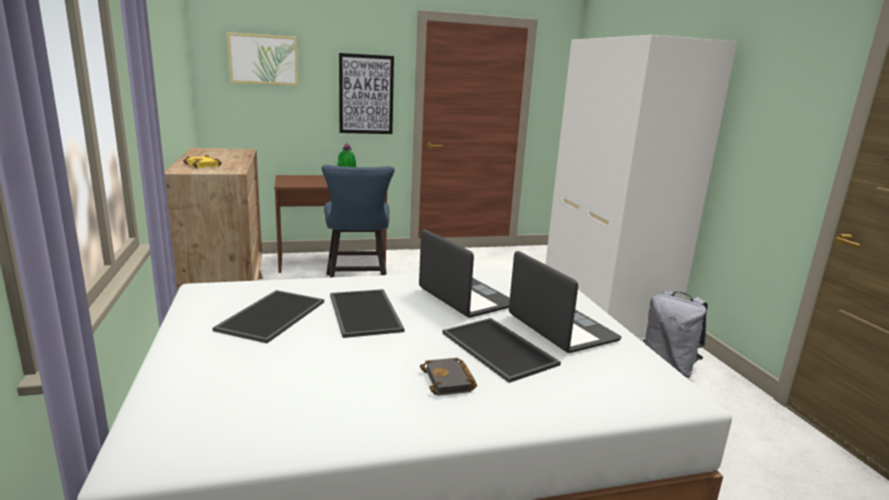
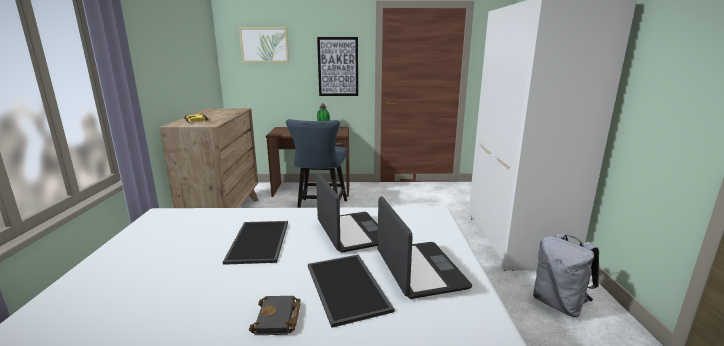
camera: 15 degrees right, 0 degrees up
(271, 315) = (187, 239): tray -> none

